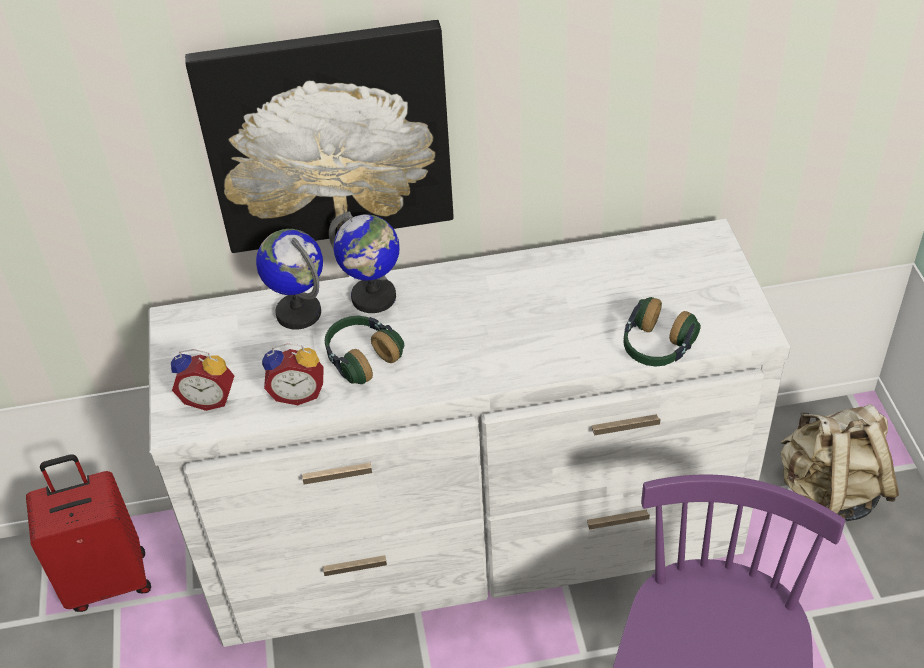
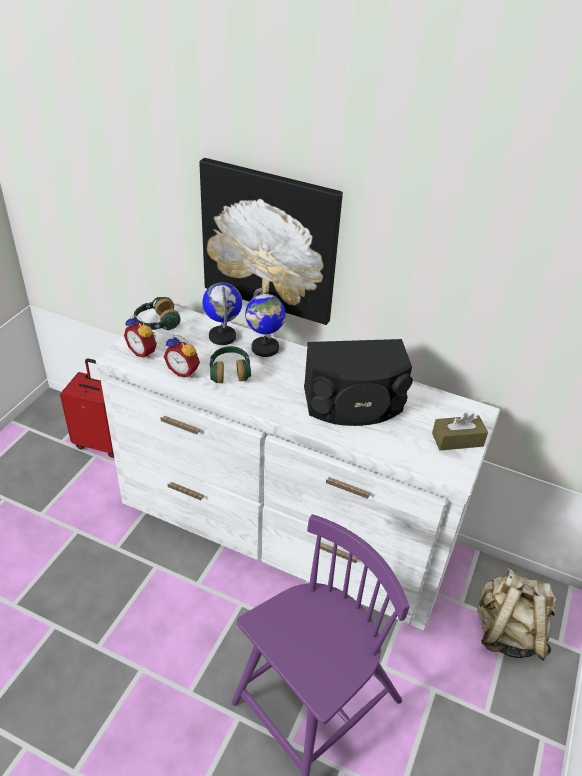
camera: 30 degrees right, 5 degrees down
(560, 310) = (354, 404): none -> black speaker
(656, 347) = (387, 450): headphones -> headphones (156, 323)
(718, 286) = (457, 440): none -> brown tissue box

